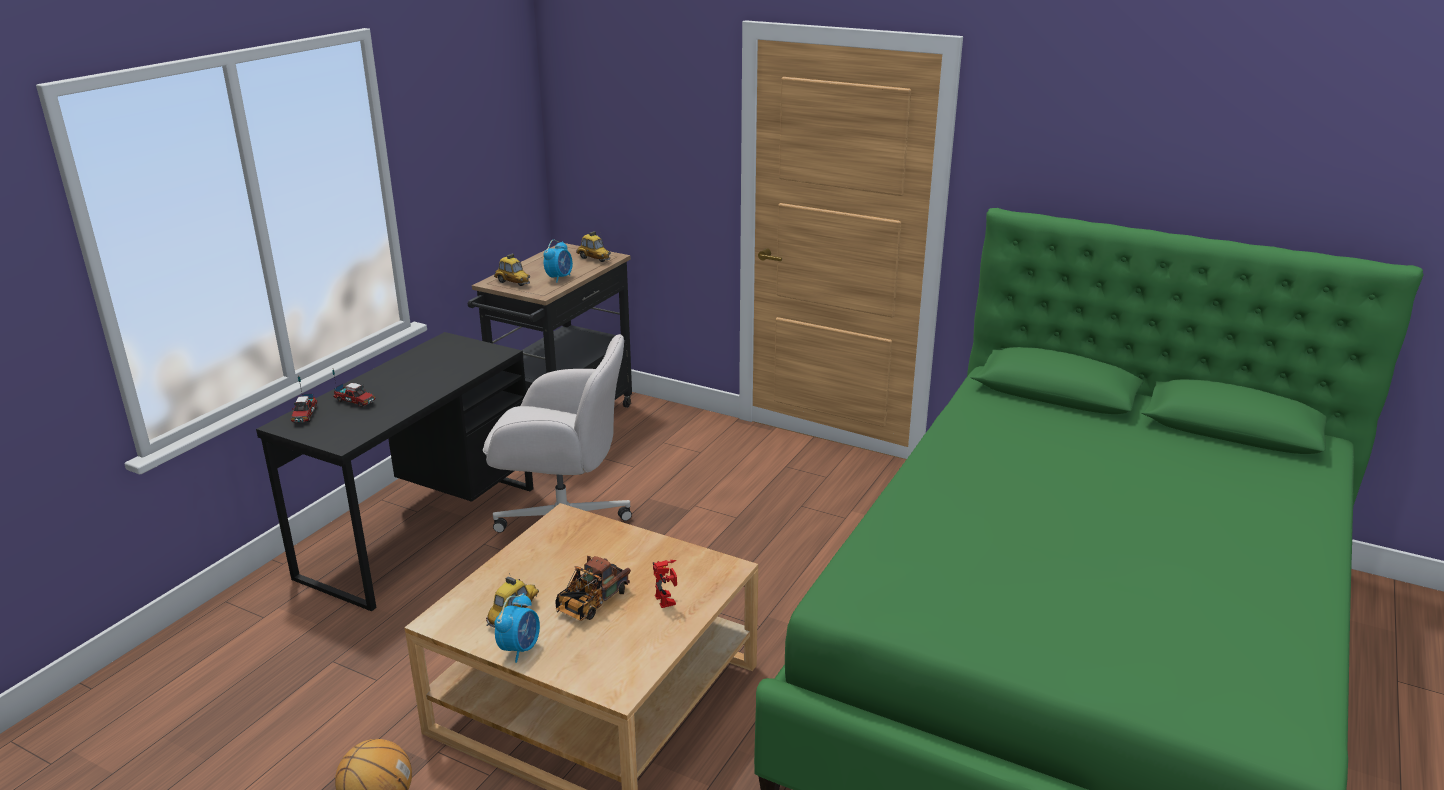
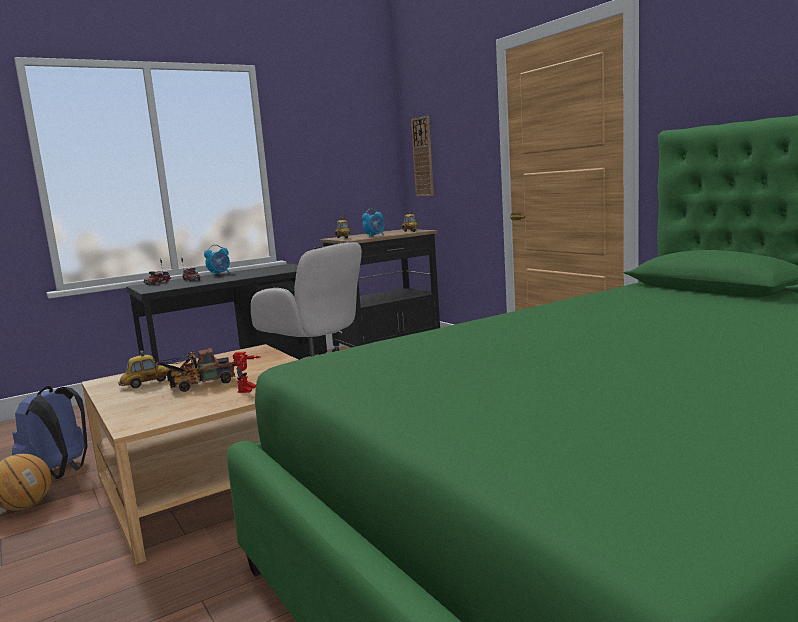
camera: 30 degrees right, 15 degrees down
(348, 741) = (59, 472): none -> blue backpack
(520, 648) = (118, 398): alarm clock -> alarm clock (219, 274)
(591, 141) = (423, 157): none -> wall clock

